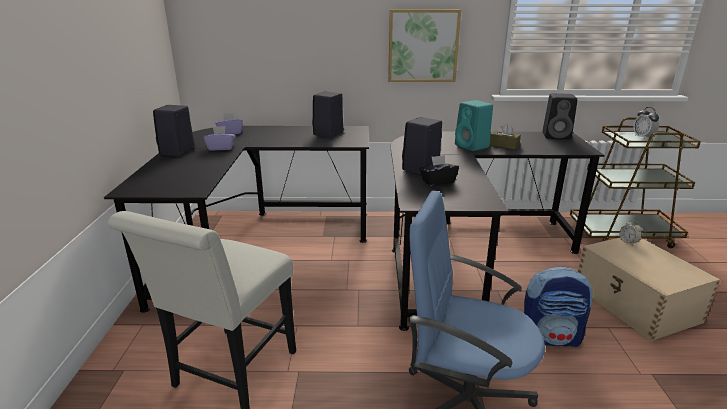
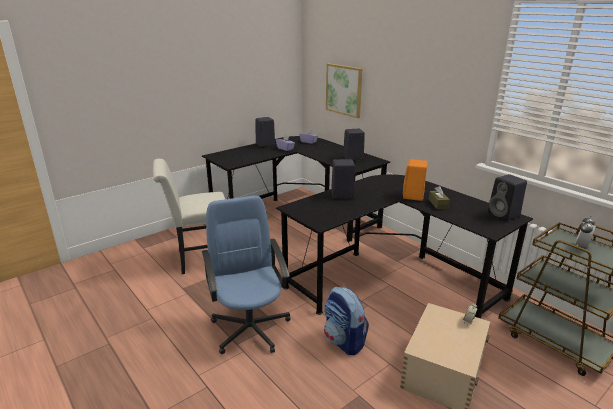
camera: 50 degrees right, 0 degrees up
(423, 46) = (431, 109): picture -> picture (344, 90)
(438, 181) = (331, 204): black tissue box -> none
(472, 146) = (413, 196): turquoise speaker -> orange speaker

